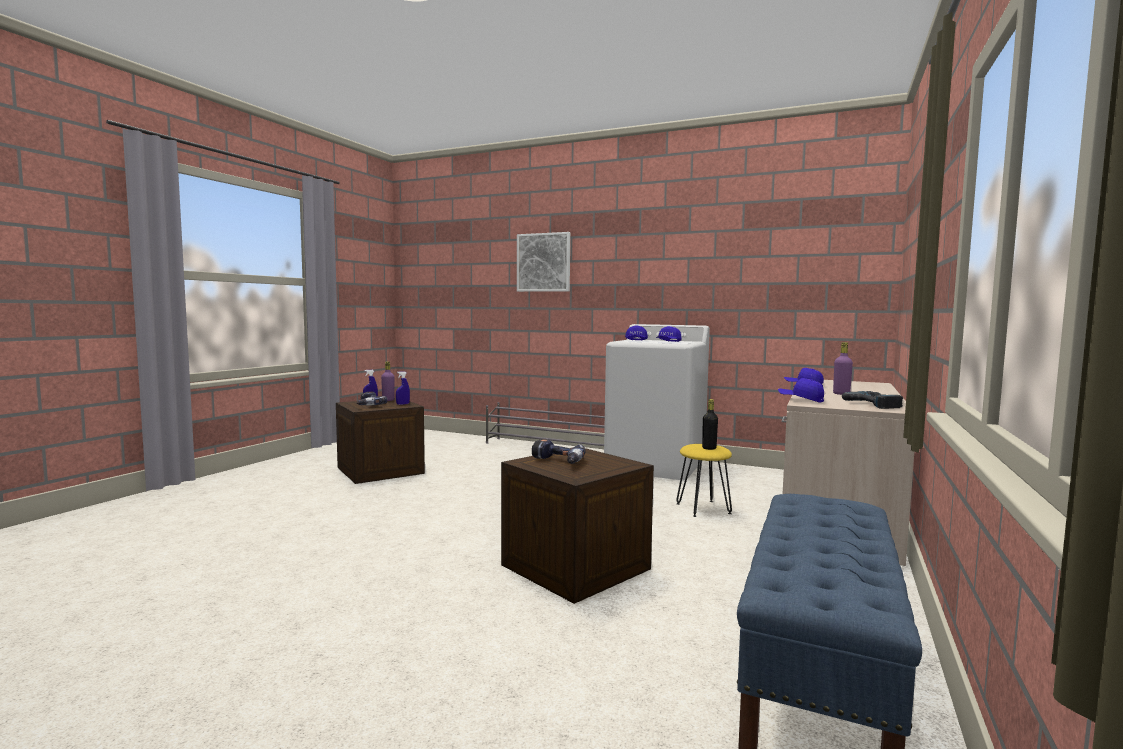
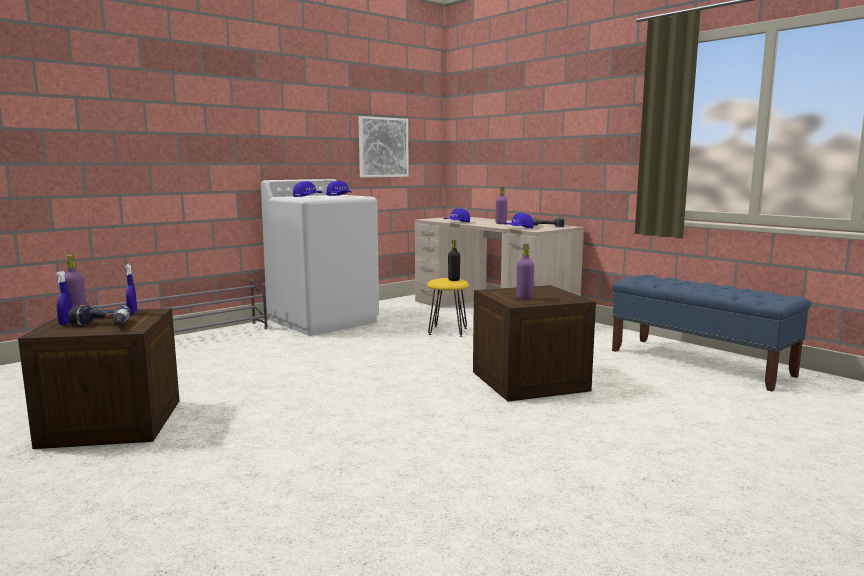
camera: 65 degrees left, 5 degrees up
(543, 262) = (136, 101): picture -> picture (383, 147)
(557, 462) = (524, 298): power drill -> purple bottle

